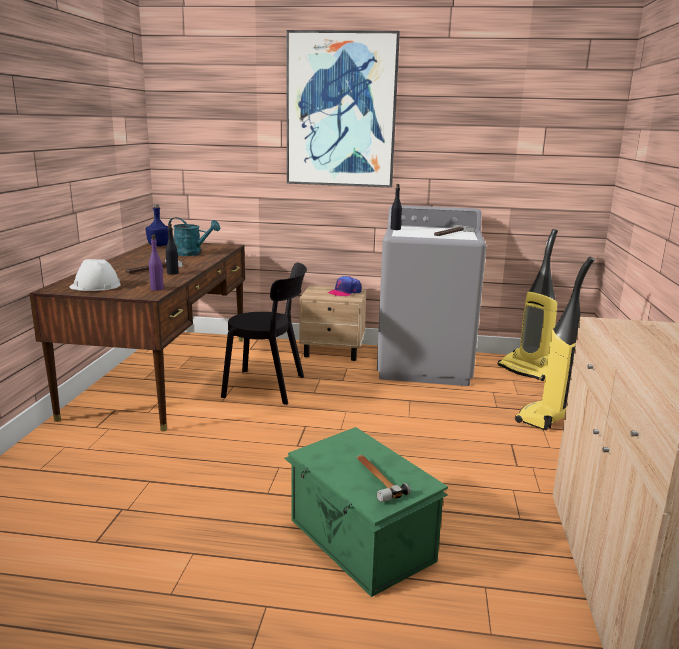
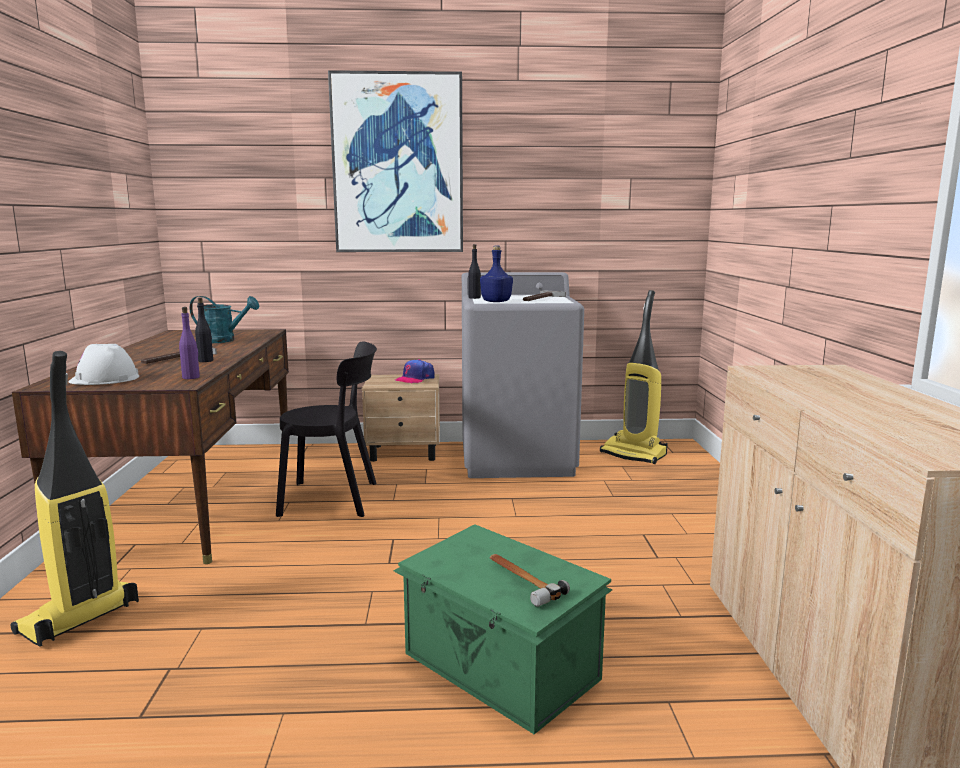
camera: 10 degrees left, 5 degrees down
(159, 245) = (176, 335): blue bottle -> blue bottle (496, 302)
(545, 418) = (671, 503): vacuum cleaner -> vacuum cleaner (78, 619)

